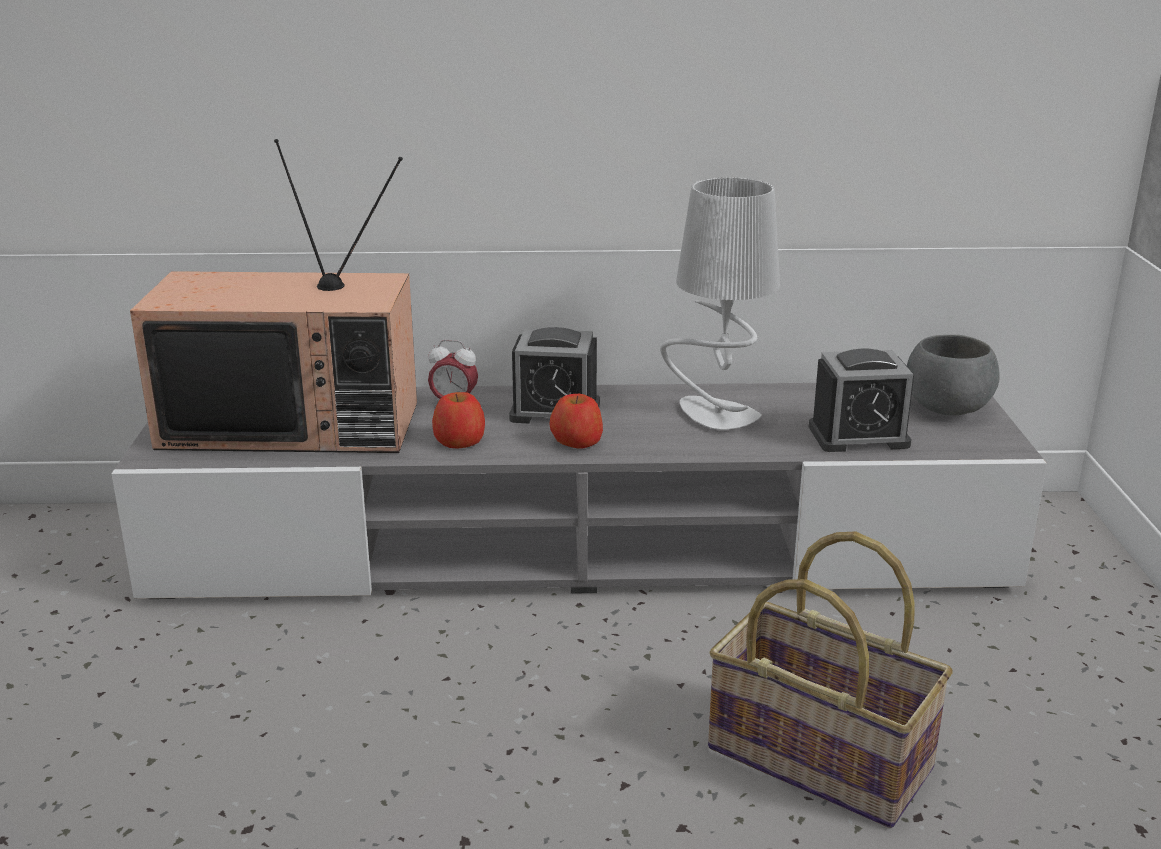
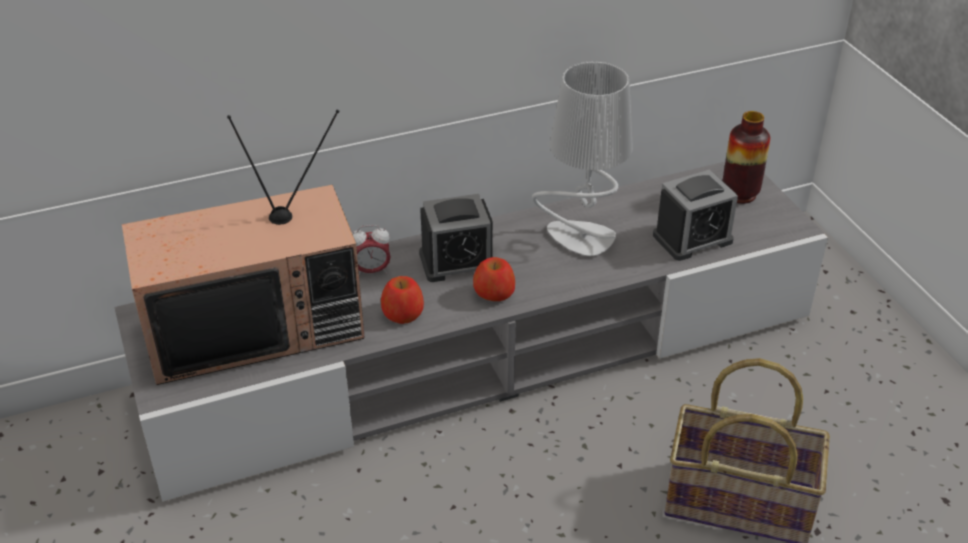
camera: 20 degrees left, 15 degrees up
(948, 409) = (740, 194): grey bowl -> vase

